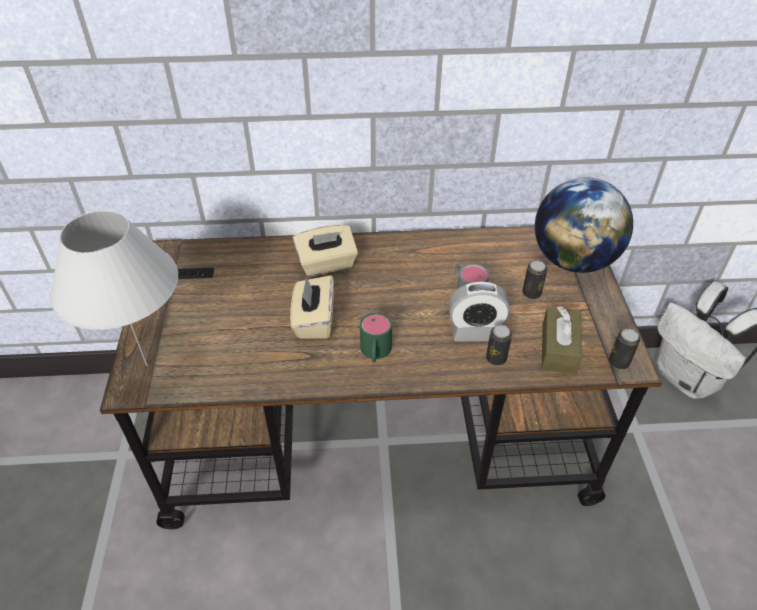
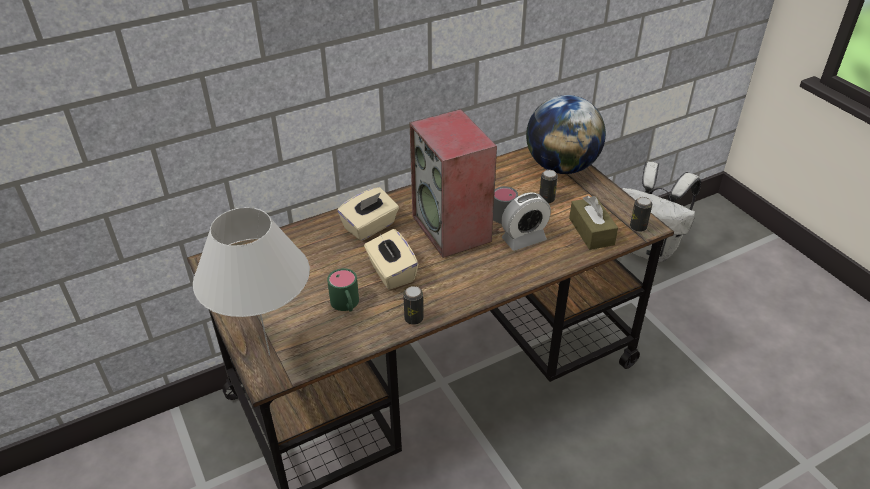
camera: 25 degrees left, 5 degrees down
(375, 353) = (458, 279): green mug -> green mug (346, 305)
(407, 294) = (452, 229): none -> speaker
(496, 358) = (552, 253): can -> can (414, 318)

